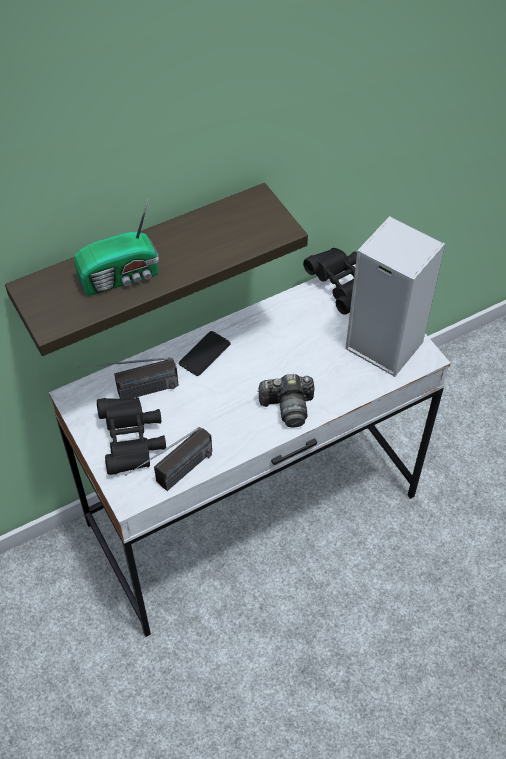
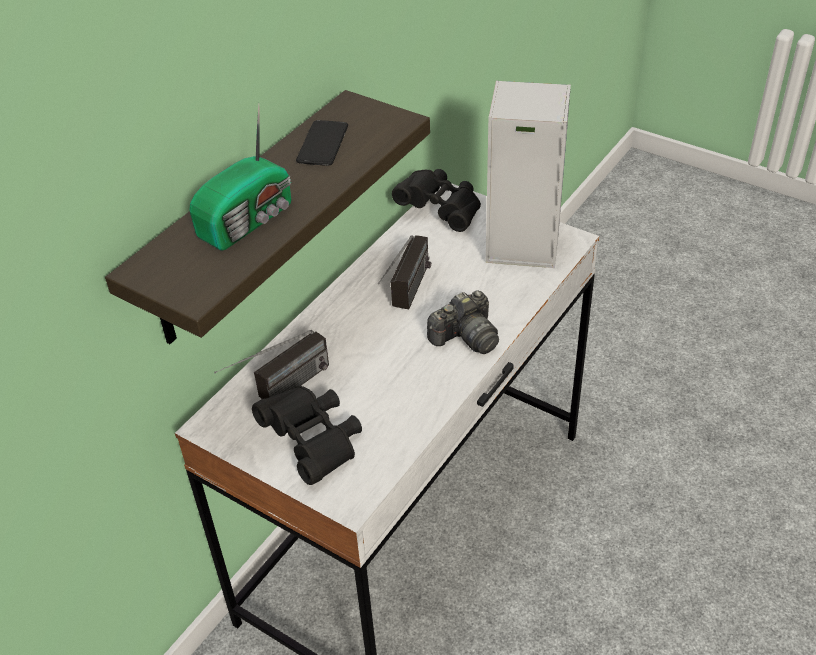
camera: 25 degrees left, 10 degrees down
(173, 478) = (389, 459): radio -> radio (407, 298)
(204, 354) = (337, 323): phone -> phone (322, 144)

